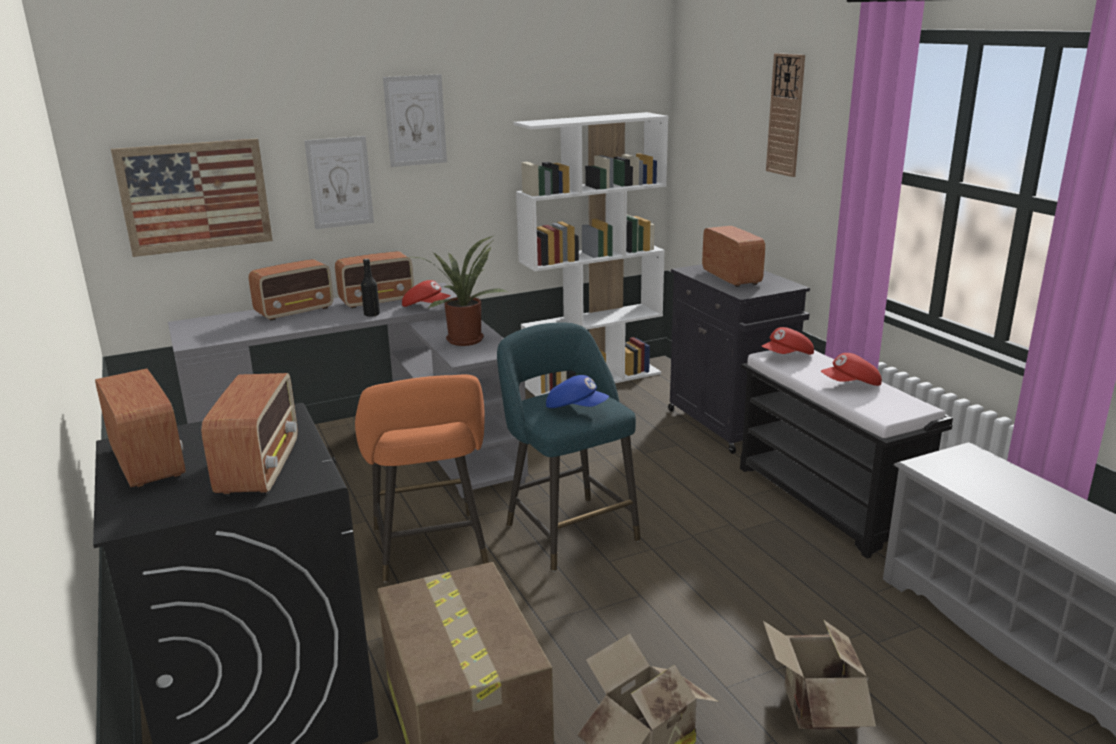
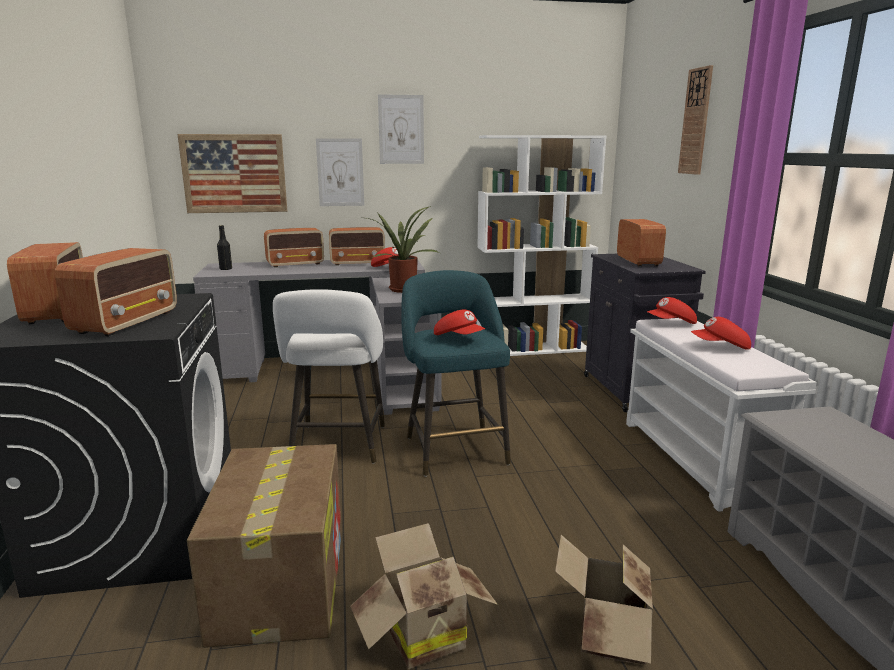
camera: 15 degrees right, 5 degrees down
(372, 314) = (346, 269): black bottle -> black bottle (226, 269)
(430, 551) = (337, 447): orange stool -> white stool
(576, 408) = (459, 338): blue cap -> red cap
(827, 502) = (697, 459): black bench -> white bench

